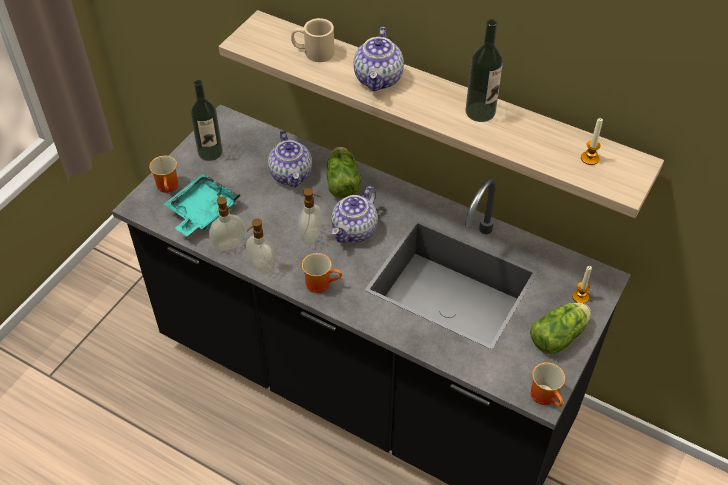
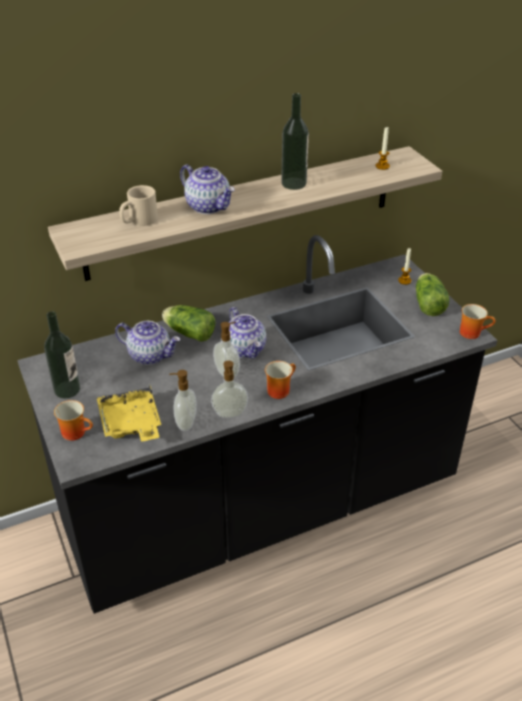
camera: 55 degrees left, 10 degrees down
(202, 212) = (131, 424): turquoise tray -> yellow tray

